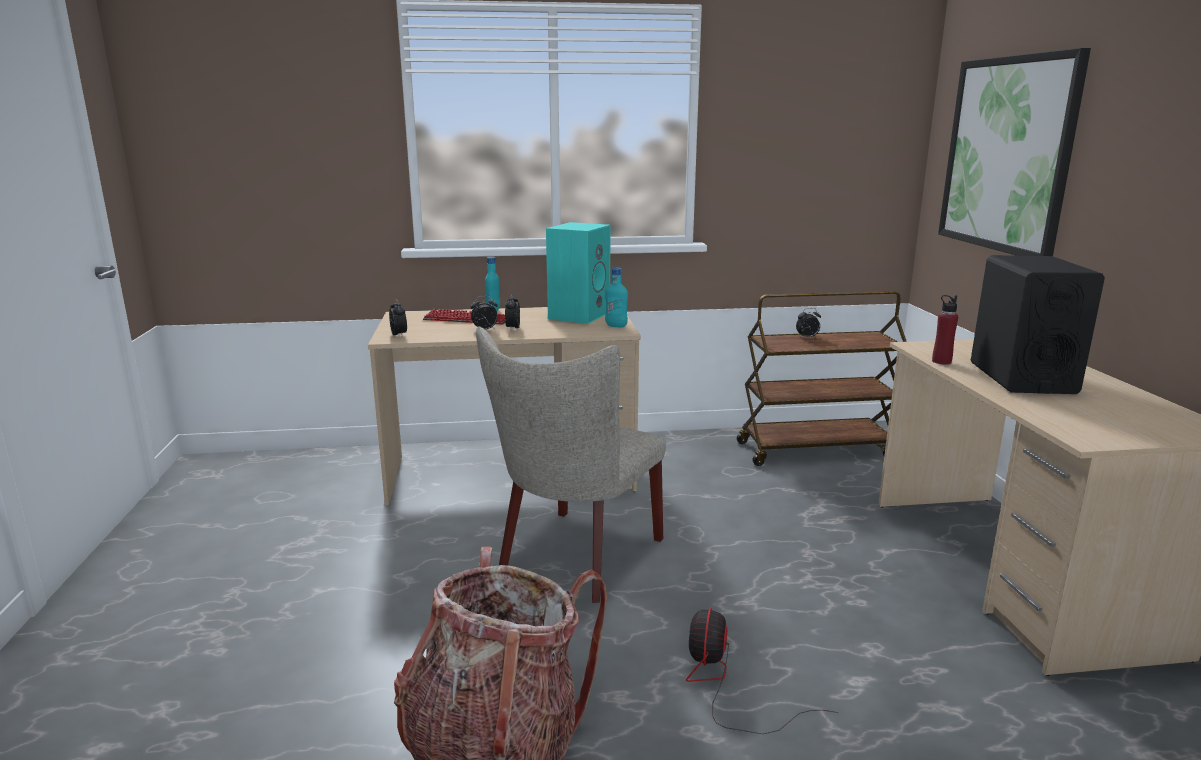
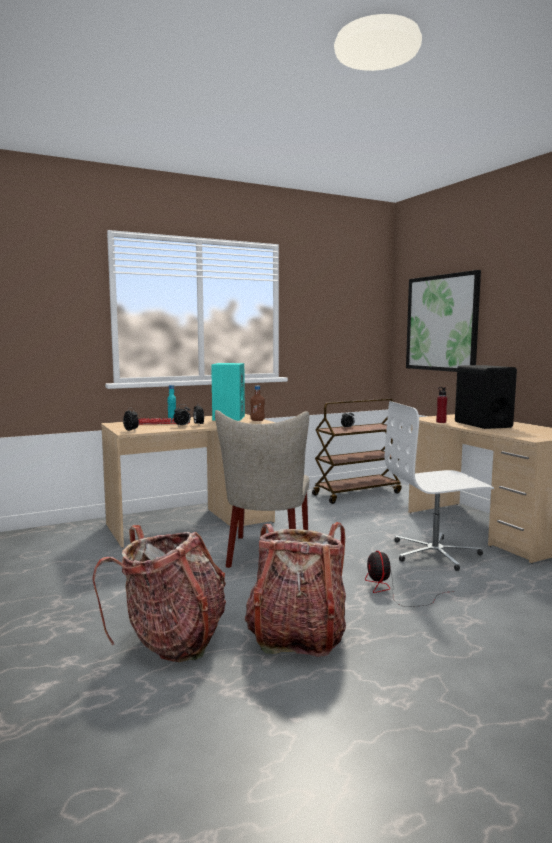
camera: 20 degrees left, 10 degrees down
(316, 706) = (172, 640): none -> backpack
(616, 326) = (257, 420): turquoise bottle -> brown bottle
(865, 610) = (435, 553): none -> white office chair

